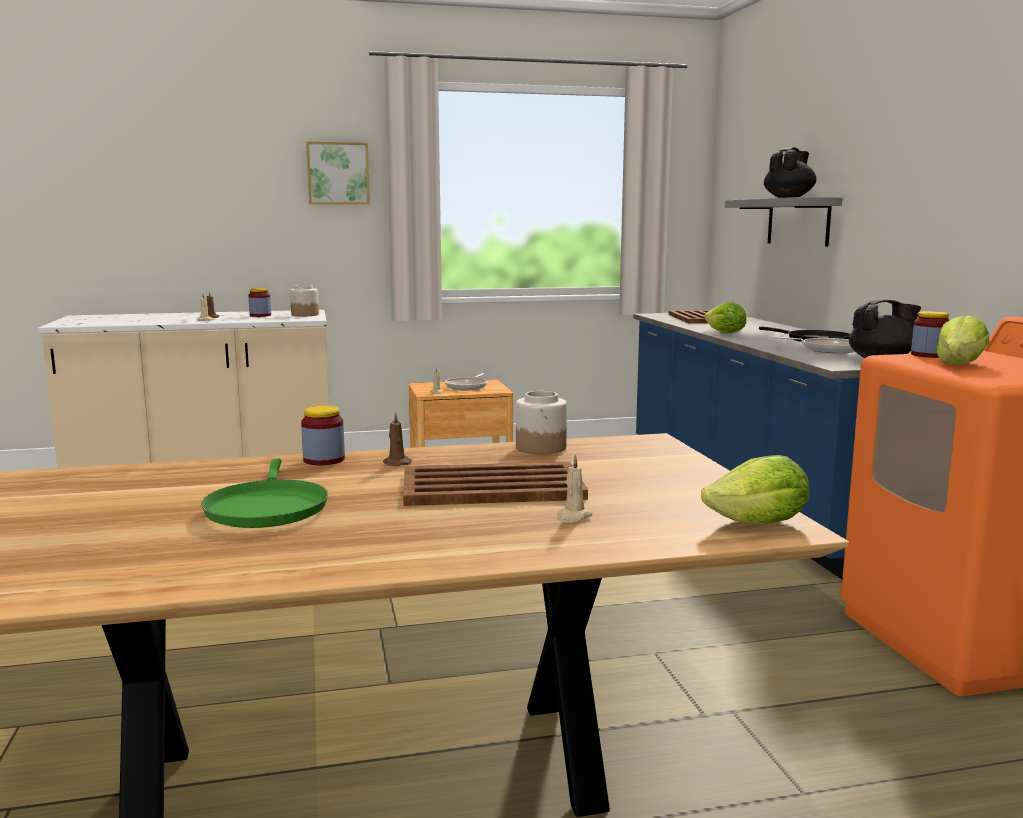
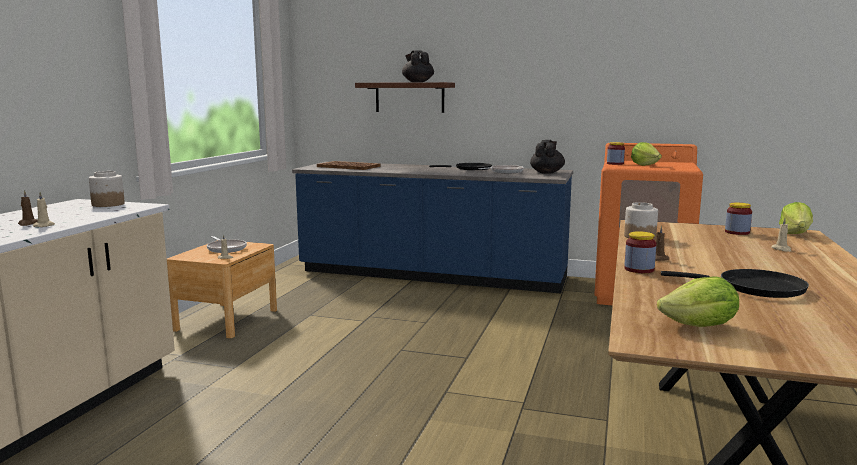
camera: 60 degrees left, 0 degrees up
(260, 315) = (66, 212): jar -> jar (737, 232)
(267, 508) = (754, 288): green frying pan -> black frying pan
(338, 173) = (72, 47): picture -> none
(490, 486) = (721, 252): brown tray -> none
(725, 333) = (417, 171): lettuce -> lettuce (700, 326)
(798, 222) = (409, 97): grey shelf -> brown shelf

